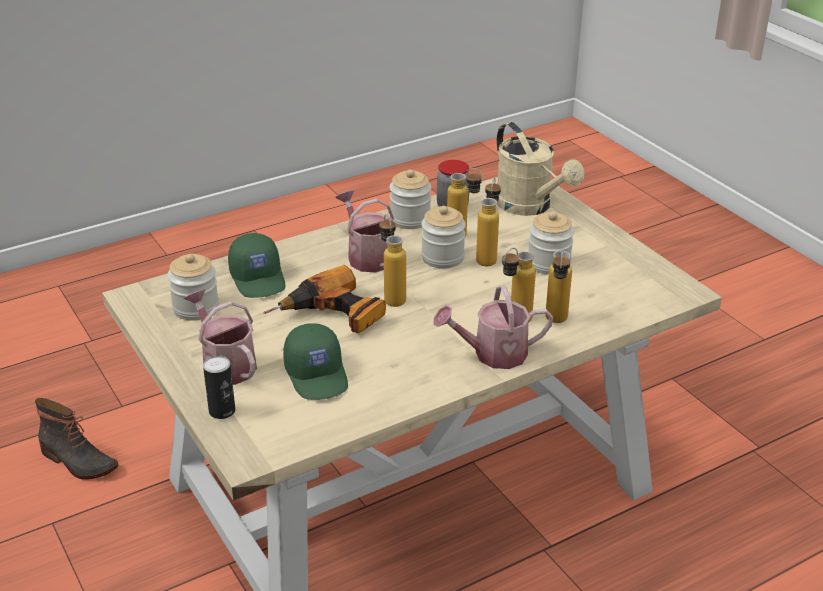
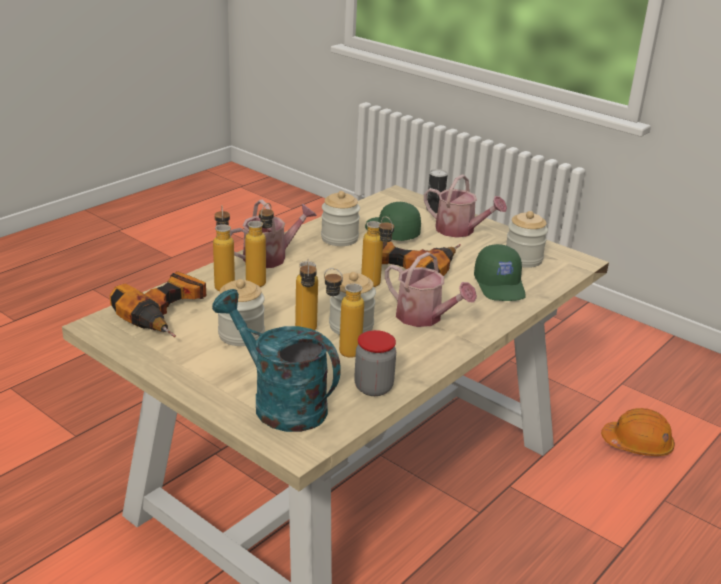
camera: 160 degrees right, 5 degrees down
(78, 462) = (637, 444): boot -> orange hard hat
(259, 278) = (500, 286): green cap -> green cap turned 150 degrees counterclockwise
(410, 219) = (411, 363): jar -> jar (339, 238)
(530, 207) = (279, 403): beige watering can -> turquoise watering can
(618, 294) = (167, 314): none -> power drill

